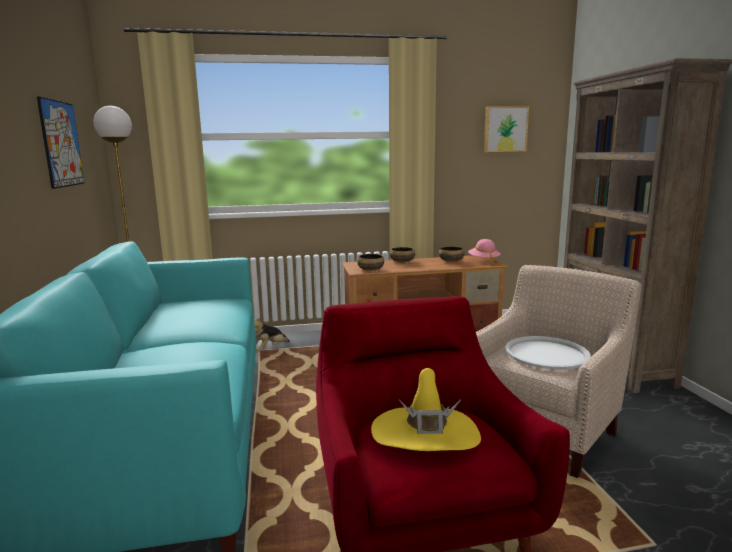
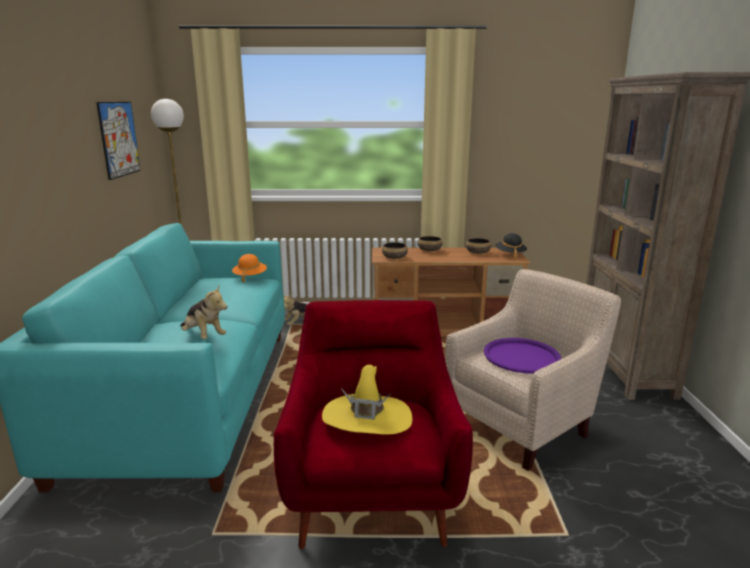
camera: 10 degrees right, 5 degrees up
(191, 360) = (203, 336): none -> plush toy
(219, 297) = (250, 277): none -> orange hat
(483, 260) = (510, 254): pink hat -> black hat
(505, 129) = (547, 120): picture -> none
(546, 354) = (521, 356): white tray -> purple tray

